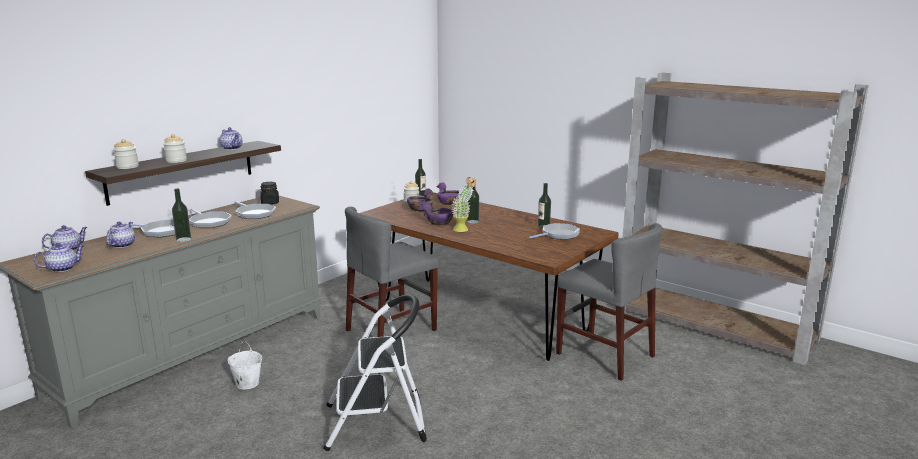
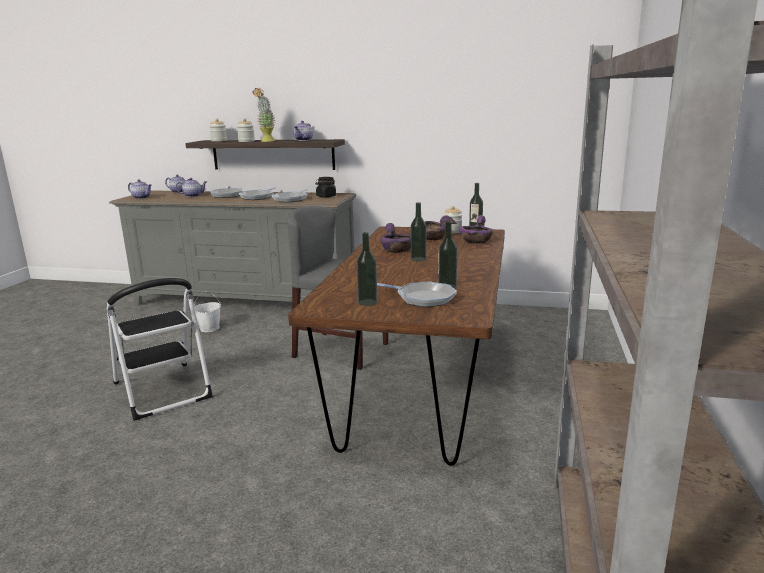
camera: 65 degrees right, 0 degrees up
(183, 239) = (213, 200): bottle -> bottle (367, 302)
(464, 230) = (381, 261): potted plant -> potted plant (266, 141)
(604, 354) = (390, 495): grey chair -> none

